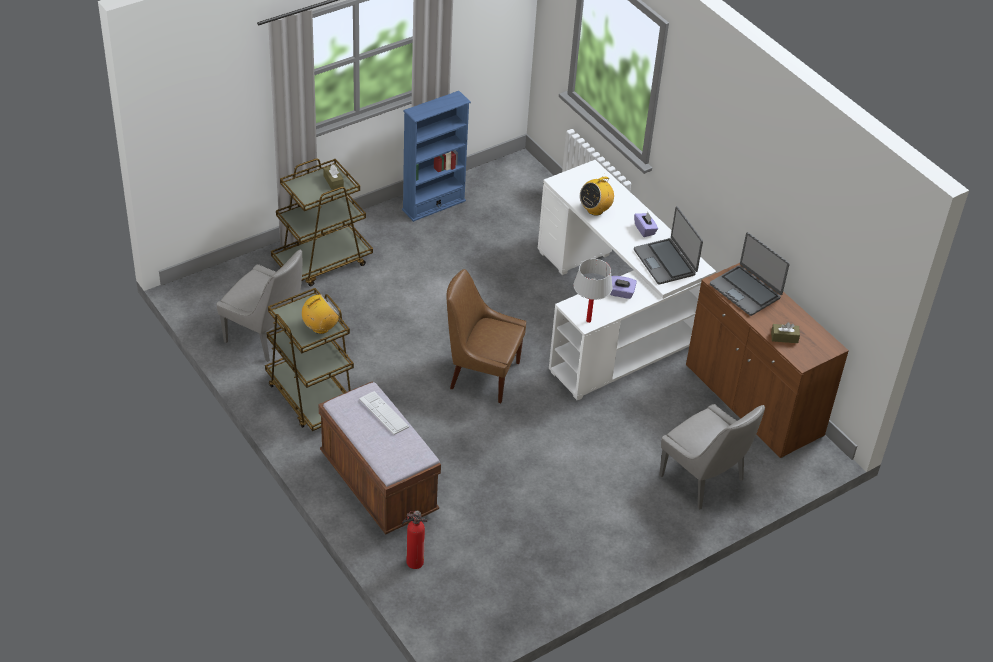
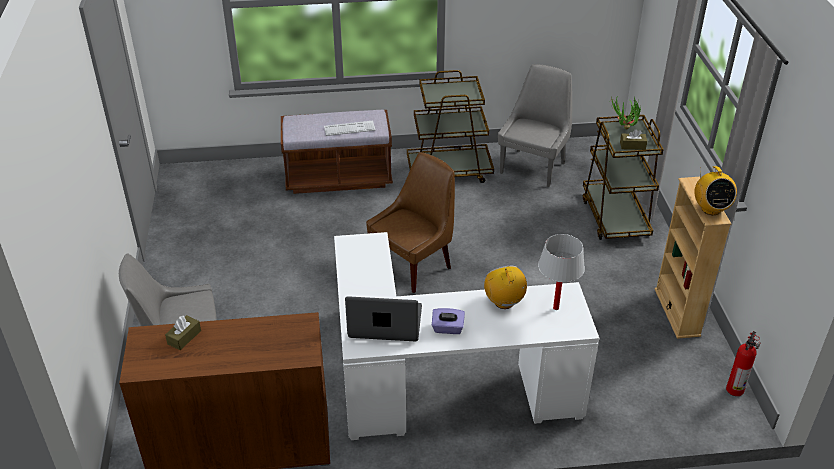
camera: 120 degrees right, 5 degrees down
(265, 335) = (533, 167): grey chair -> grey chair turned 150 degrees clockwise
(308, 191) = (623, 130): none -> potted plant
(320, 328) = (440, 97): radio -> radio (710, 209)
(413, 562) = (256, 173): fire extinguisher -> fire extinguisher (735, 388)
(433, 205) = (677, 312): blue bookcase -> beige bookcase
(588, 321) = (348, 244): white table lamp -> white table lamp (555, 308)
(621, 293) = (369, 280): purple tissue box -> none
(745, 291) = (273, 339): laptop -> none

